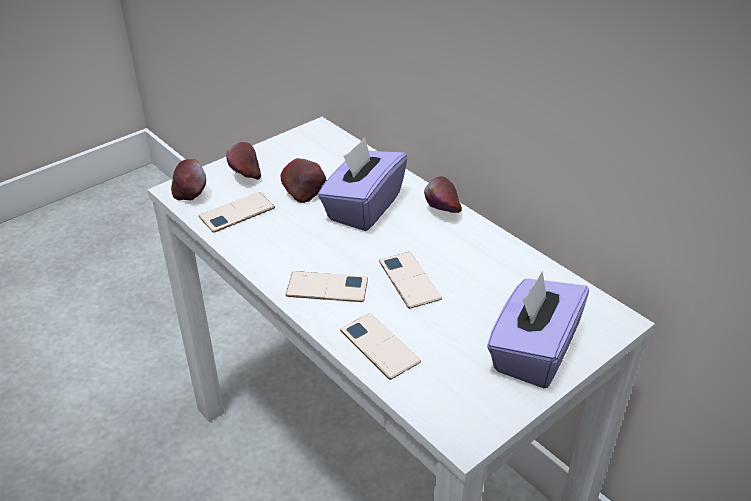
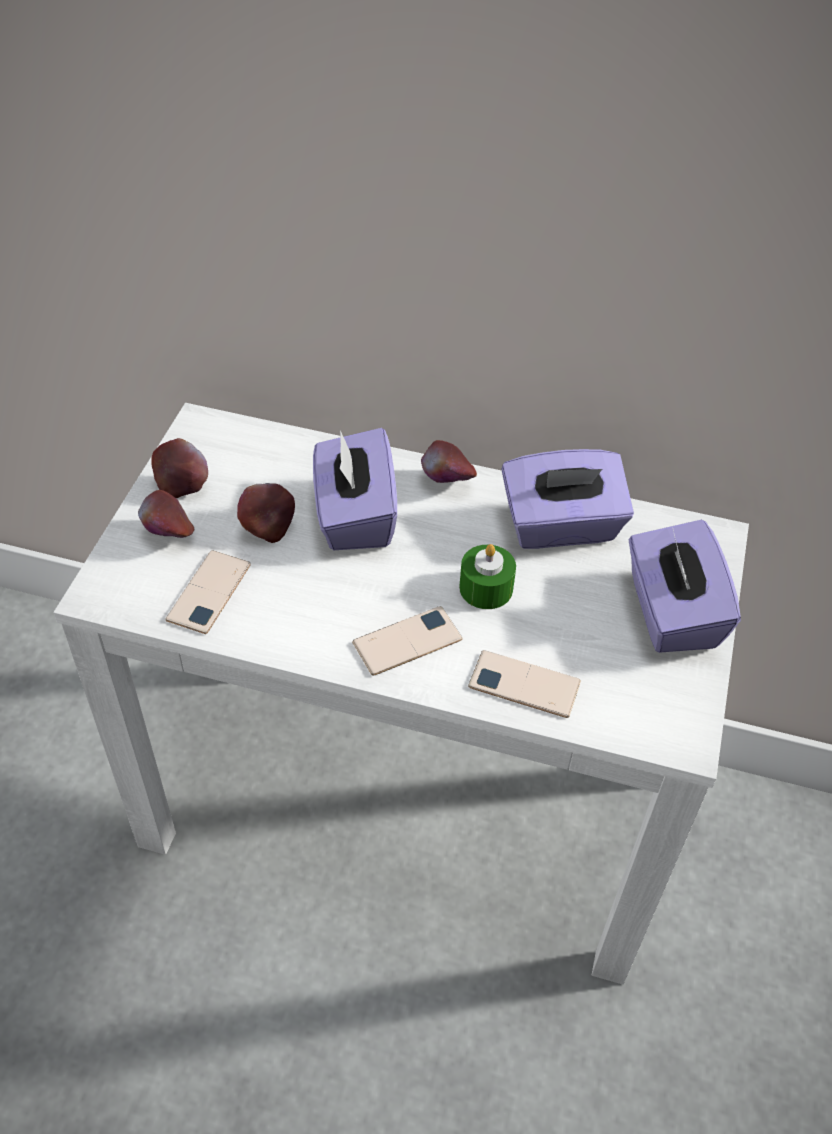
camera: 35 degrees left, 10 degrees up
(190, 195) = (122, 594): apple -> apple (183, 485)
(409, 280) = (486, 588): phone -> green candle
(498, 267) = (561, 527): none -> purple tissue box

